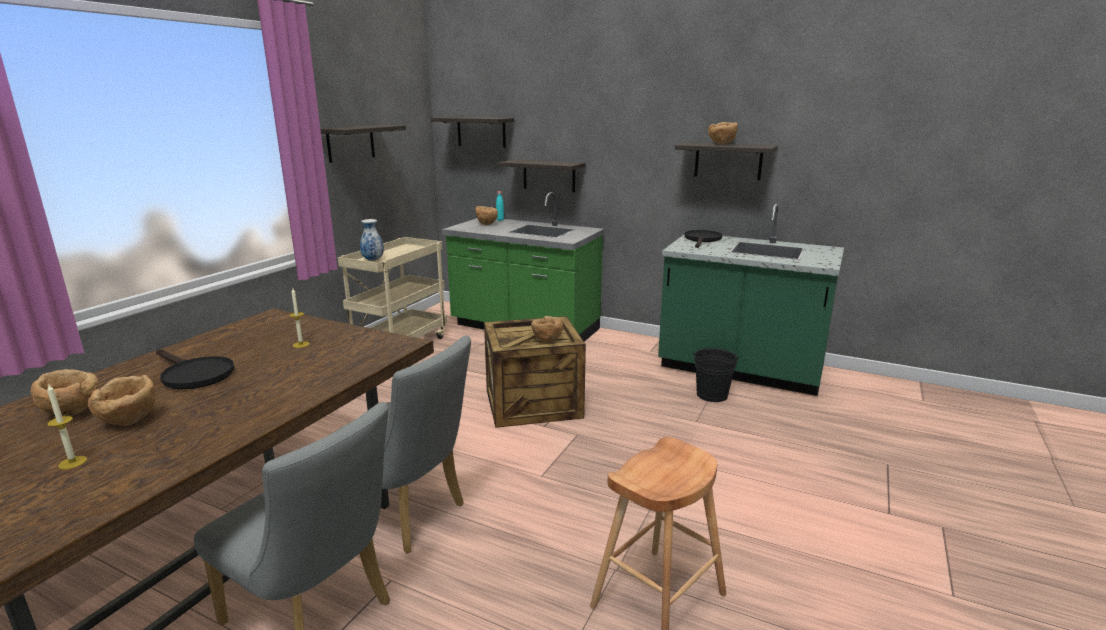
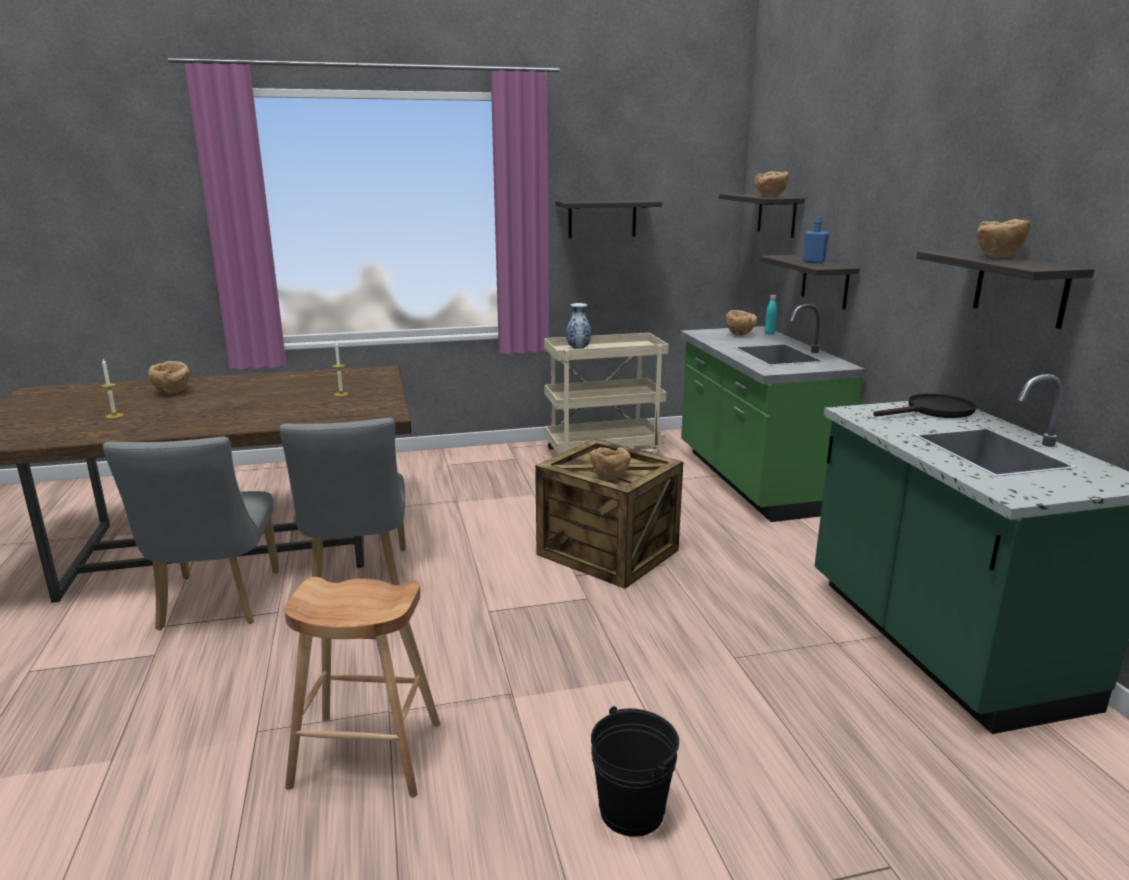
camera: 50 degrees right, 0 degrees up
(130, 422) = (173, 406): brown bowl -> brown bowl (770, 197)
(193, 374) = (255, 392): black frying pan -> none
(548, 162) = (813, 262): none -> blue bottle
(712, 395) = (822, 645): black bucket -> black bucket (632, 811)

